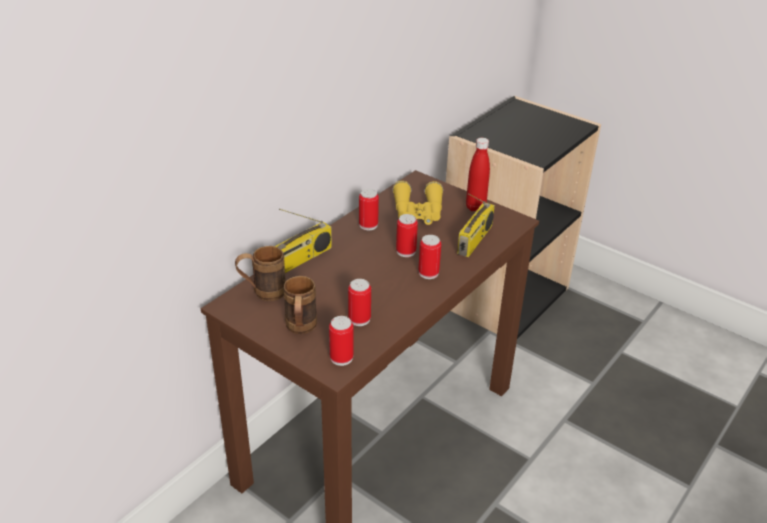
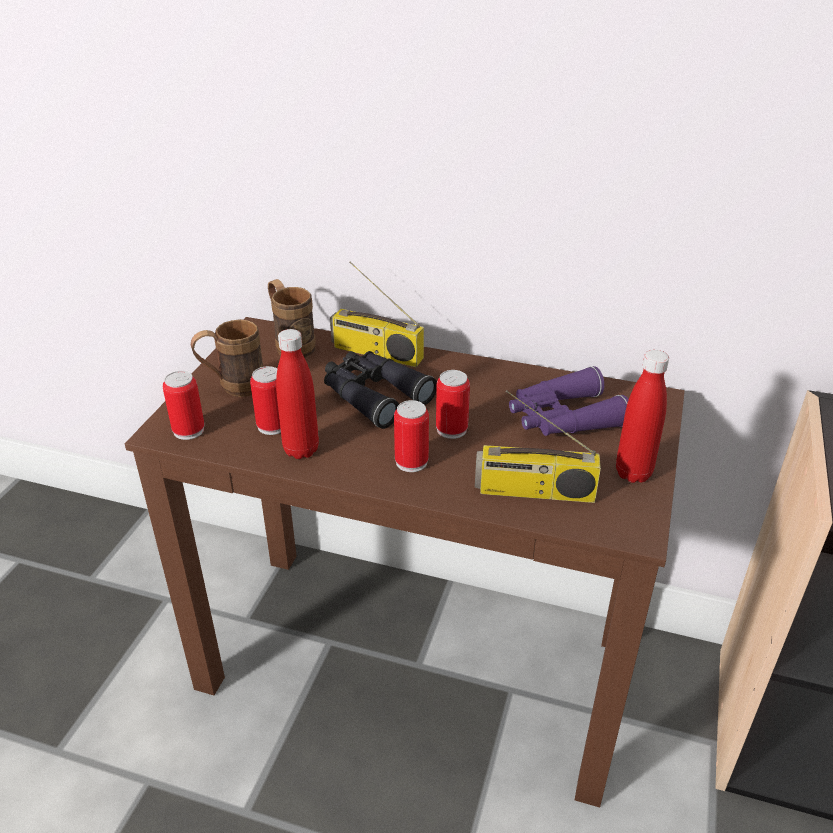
camera: 70 degrees right, 0 degrees up
(351, 271) = (373, 395): none -> black binoculars
(368, 225) = (492, 383): can -> none
(393, 312) = (301, 450): none -> red bottle
(418, 213) = (563, 418): yellow binoculars -> purple binoculars

